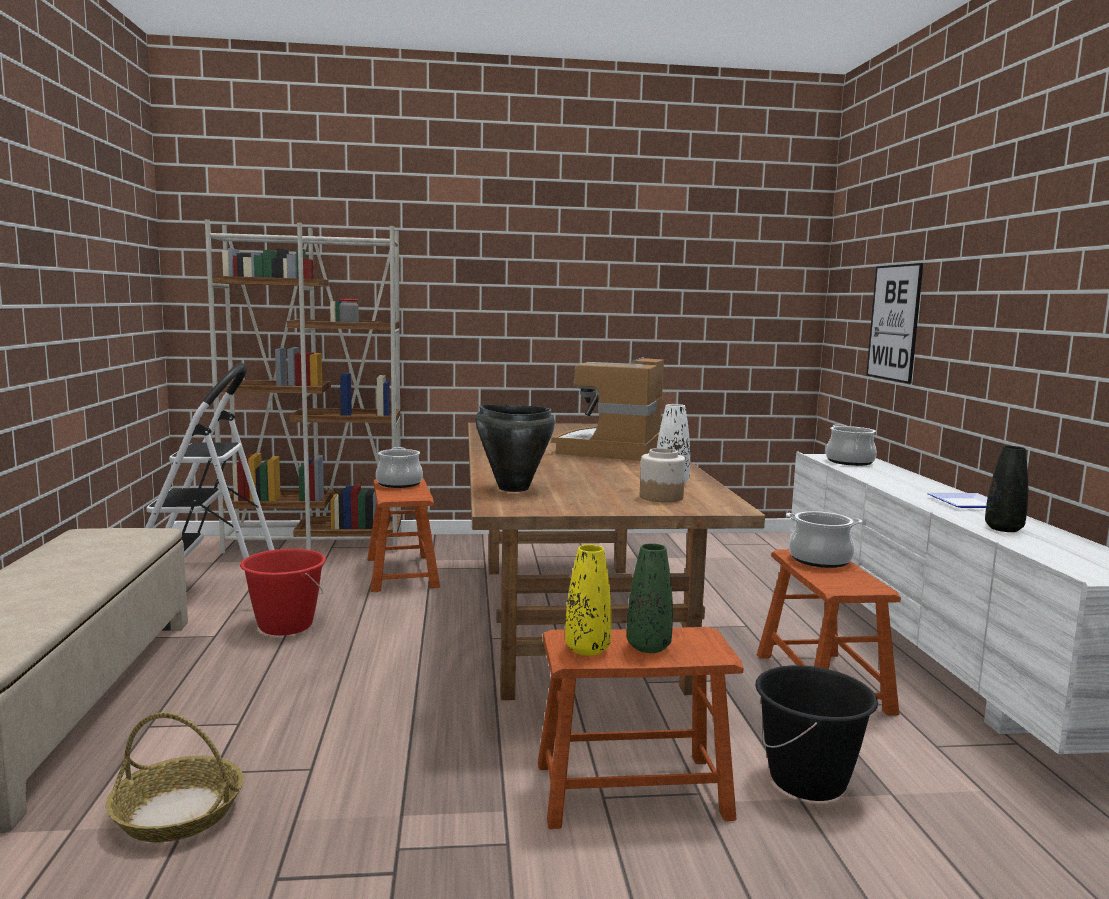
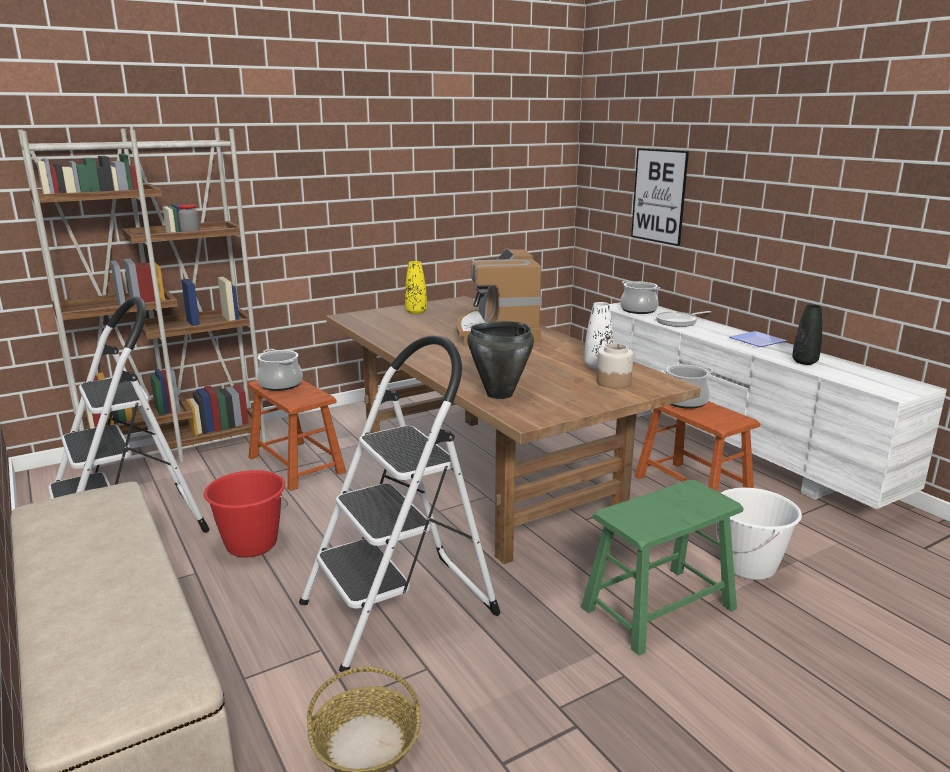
camera: 25 degrees left, 10 degrees up
(354, 711) = (405, 608): none -> step ladder
(587, 649) = (643, 521): yellow vase -> yellow vase (416, 312)
(632, 790) = (659, 608): brown stool -> green stool
(648, 647) = (676, 507): green vase -> none
(808, 781) = (749, 566): black bucket -> white bucket
(885, 476) = (678, 321): none -> frying pan

